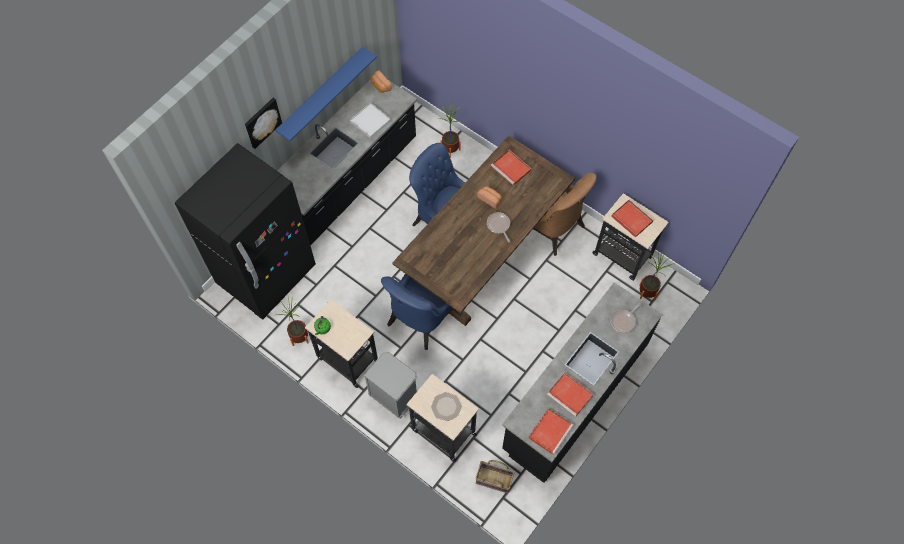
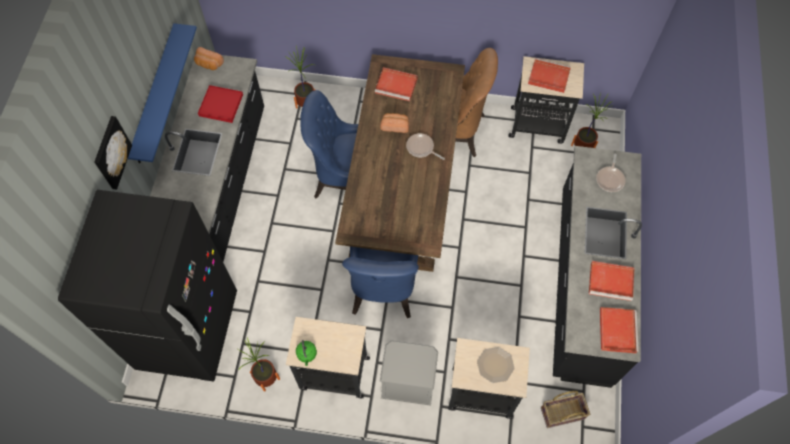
camera: 30 degrees left, 0 degrees up
(370, 121) = (221, 105): white tray -> red tray

